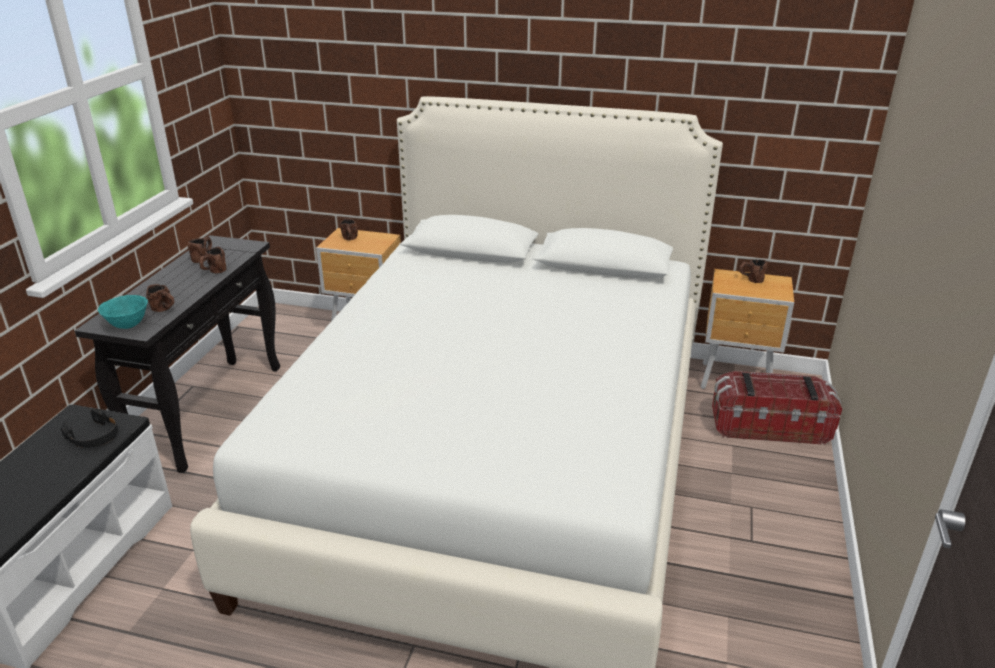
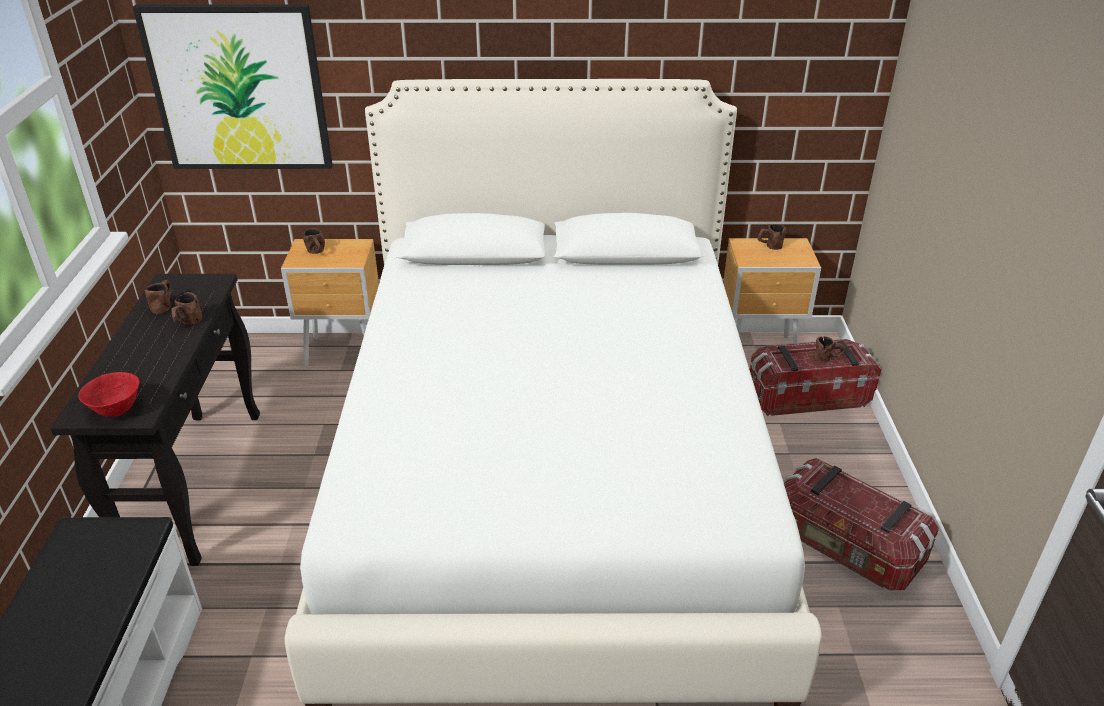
camera: 15 degrees left, 5 degrees up
(94, 436) = (115, 553): black headphones -> none
(127, 325) = (116, 410): turquoise bowl -> red bowl
(165, 309) = (153, 382): brown mug -> brown mug (827, 358)
(303, 96) = (239, 89): none -> picture
(756, 565) = (845, 547): none -> storage box

